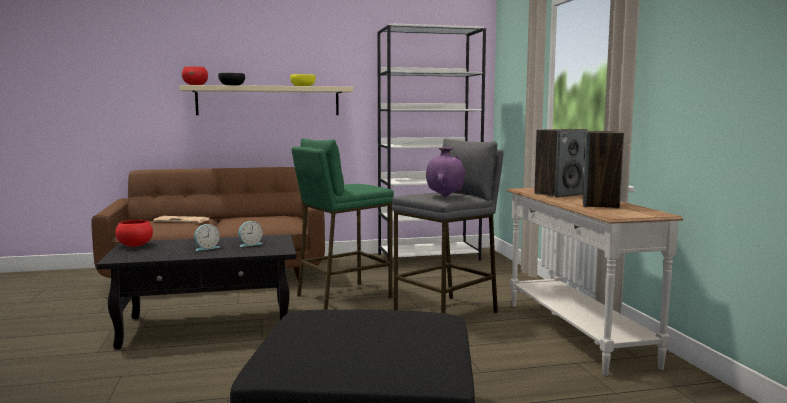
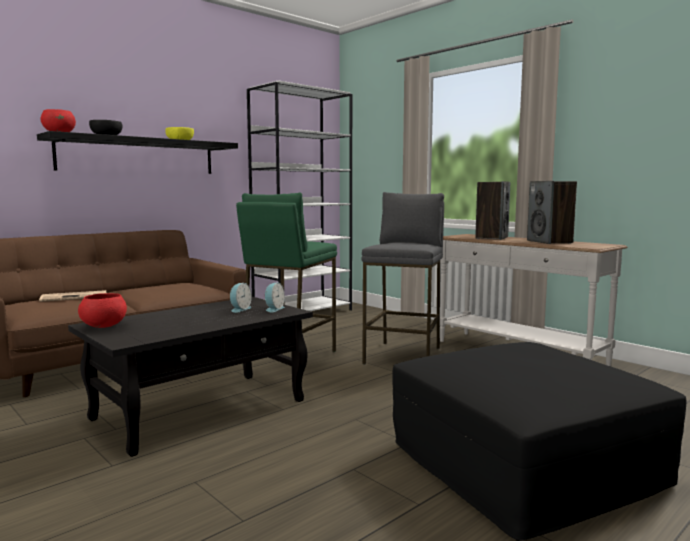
camera: 30 degrees left, 0 degrees up
(206, 248) = (202, 318): alarm clock -> alarm clock (273, 309)
(268, 101) = (138, 156): beige shelf -> black shelf
(445, 196) = (415, 244): purple vase -> none

